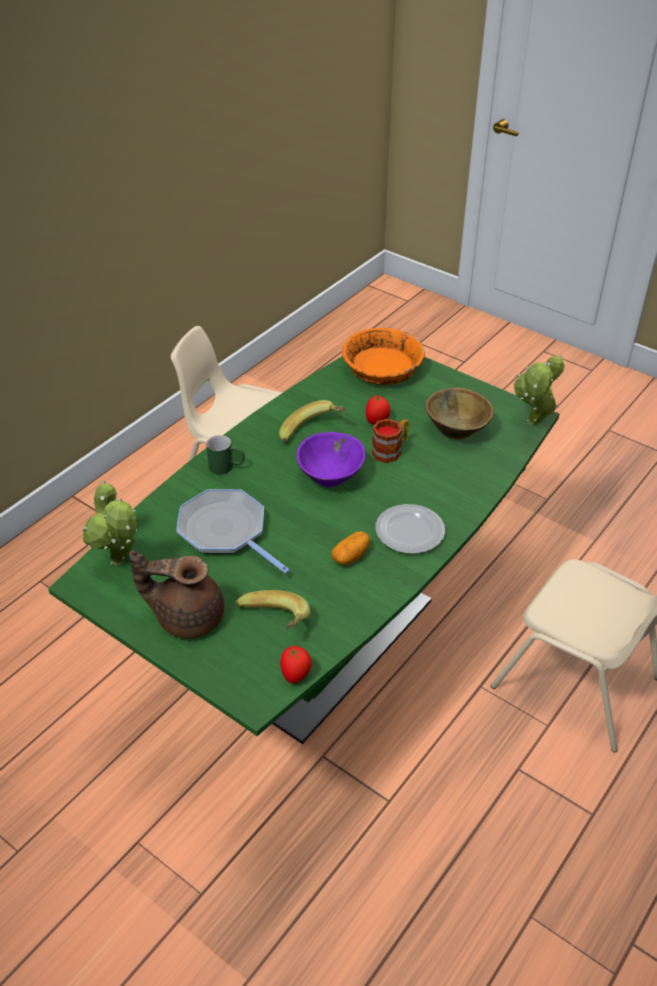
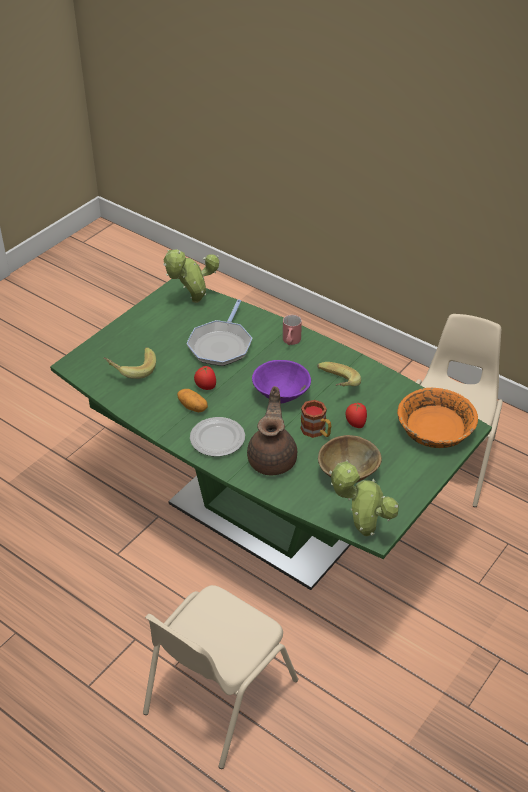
camera: 90 degrees right, 0 degrees up
(187, 616) = (143, 333): brown teapot -> brown teapot (273, 459)
(226, 531) = (221, 345): frying pan -> frying pan turned 150 degrees clockwise
(227, 467) = (290, 342): green mug -> red mug
(296, 675) = (88, 381): tomato -> tomato (205, 387)

